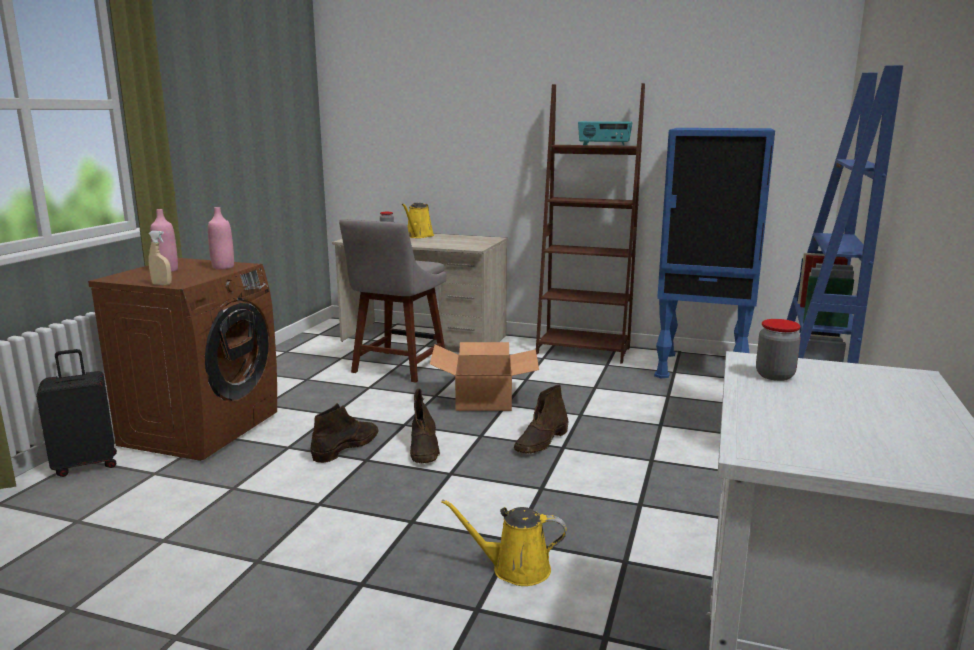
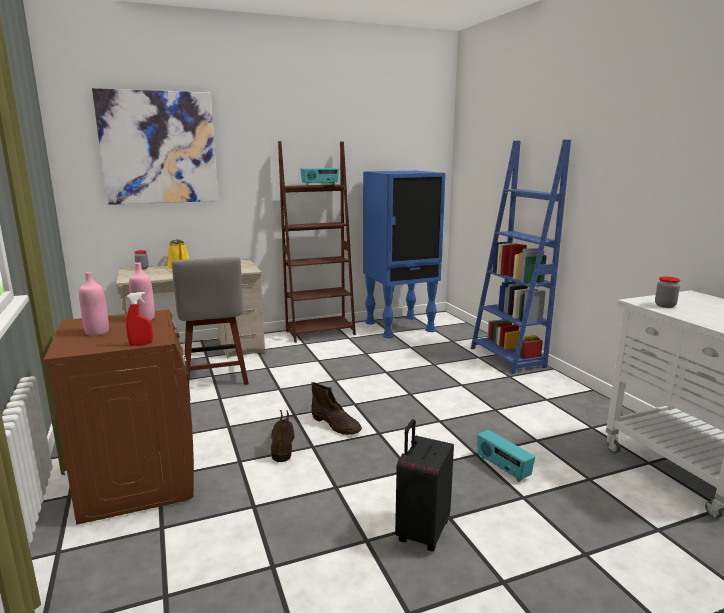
camera: 40 degrees left, 0 degrees up
(86, 464) = (73, 553): black suitcase -> black suitcase (421, 532)
(162, 284) = (141, 344): beige spray bottle -> red spray bottle
(418, 94) = (159, 148): none -> picture
(484, 398) = (315, 380): cardboard box -> none
(515, 569) = (502, 468): yellow watering can -> radio
(541, 442) = (394, 395): brown boot -> none

